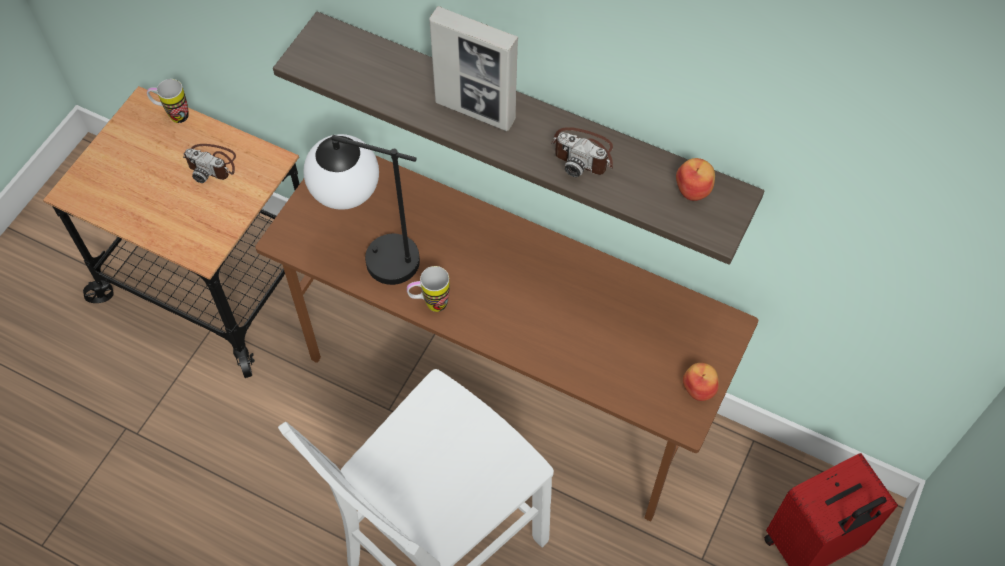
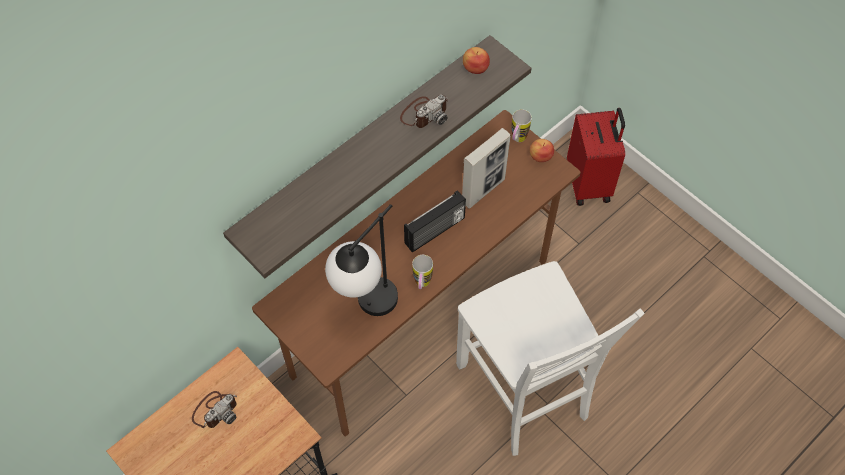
camera: 70 degrees left, 0 degrees up
(173, 115) = (152, 429): mug -> mug (517, 140)
(475, 111) = (363, 161): picture frame -> picture frame (483, 190)
(516, 295) = (435, 232): none -> radio

